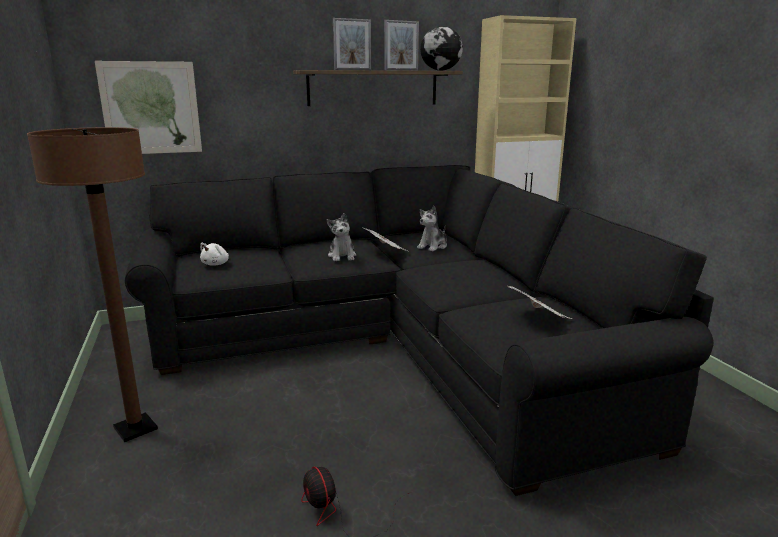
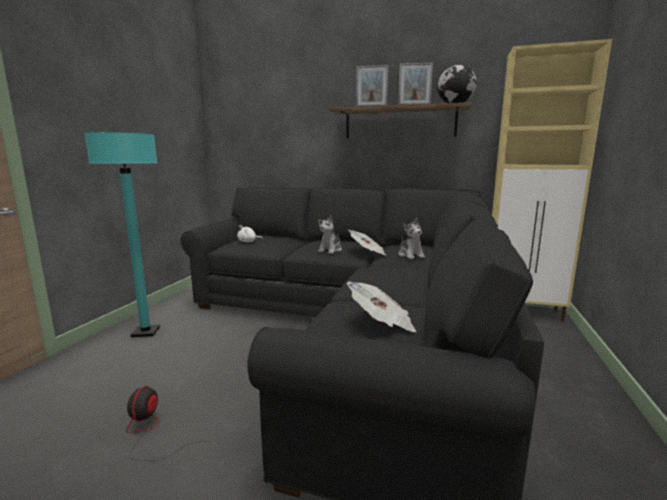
camera: 35 degrees right, 5 degrees down
(135, 429) = (145, 332): brown floor lamp -> turquoise floor lamp
(151, 108) = (248, 139): picture -> none
(433, 246) = (410, 255): plush toy -> plush toy turned 90 degrees counterclockwise

